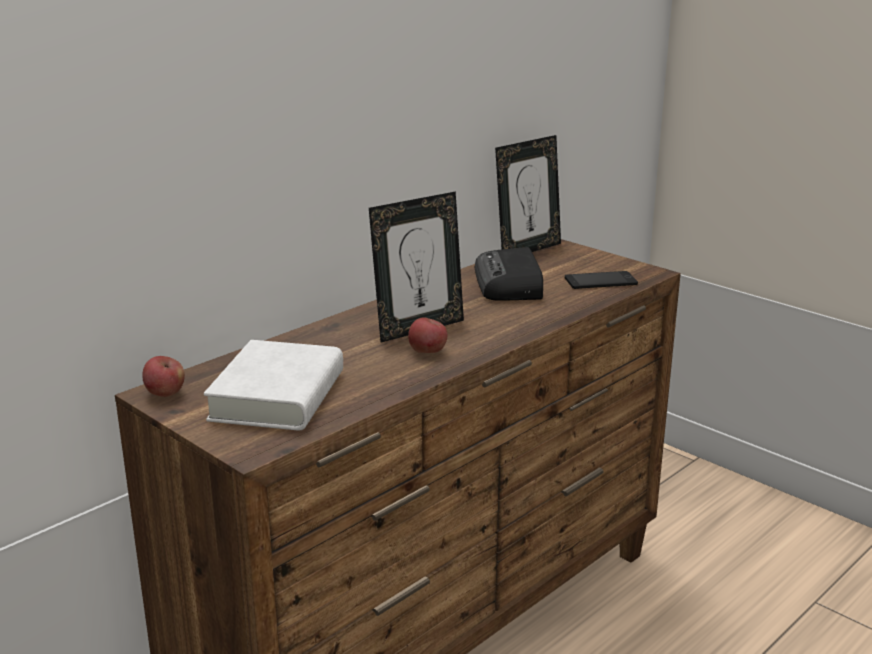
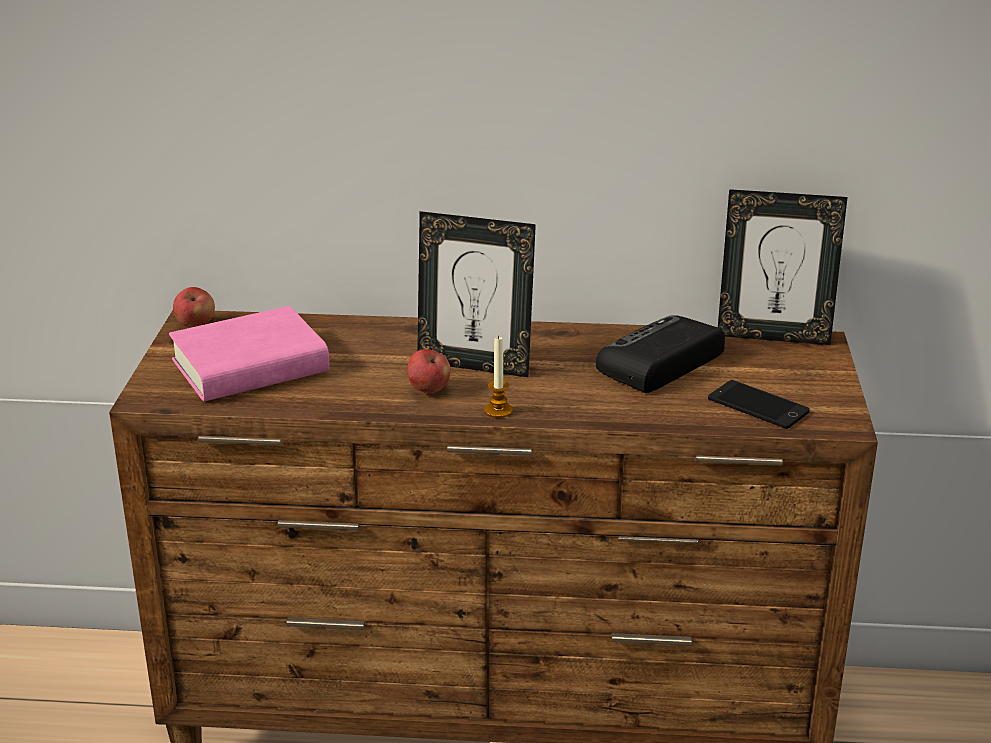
camera: 50 degrees right, 5 degrees up
(278, 396) = (250, 367): white book -> pink book
(492, 343) = (498, 411): none -> candle

